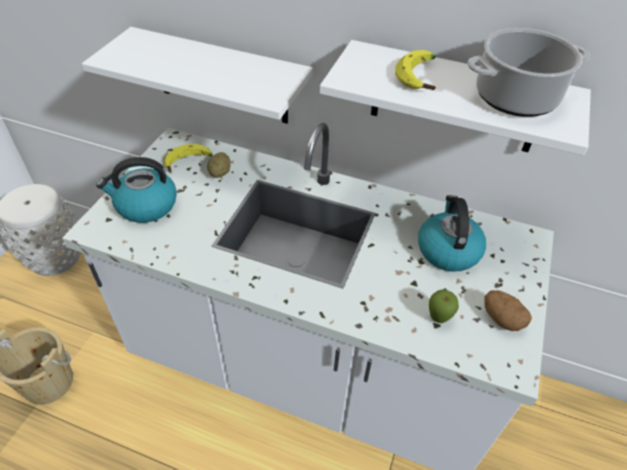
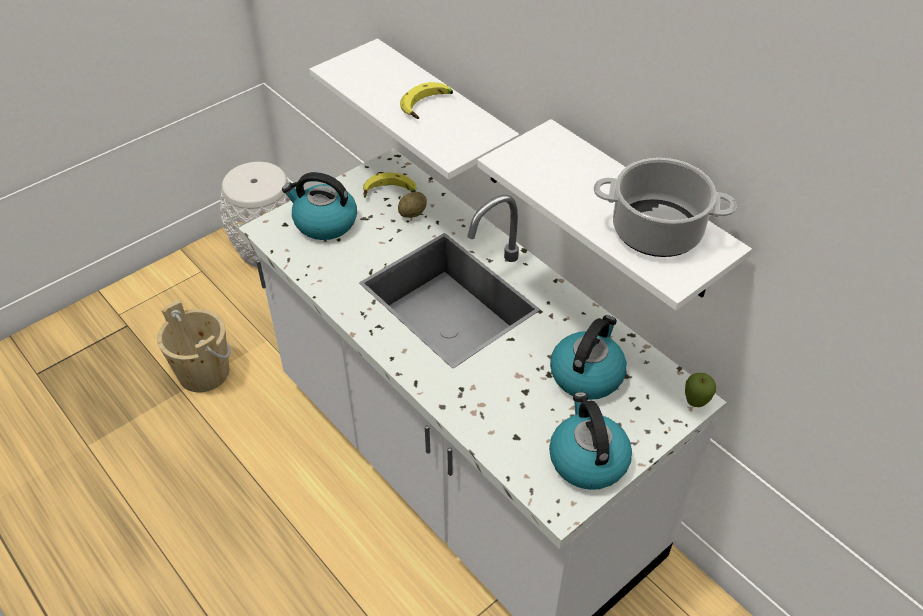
camera: 30 degrees right, 0 degrees up
(421, 77) = (581, 180): banana -> banana (428, 106)
(438, 318) = (523, 432): apple -> apple (695, 403)
(501, 318) = (587, 459): potato -> kettle

